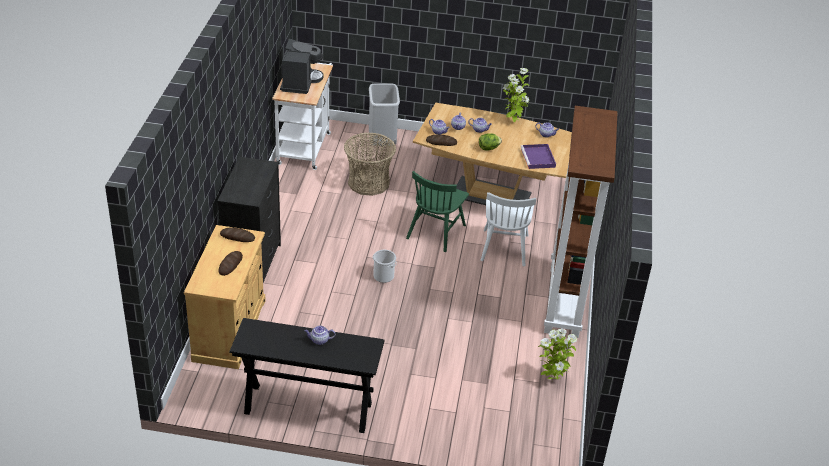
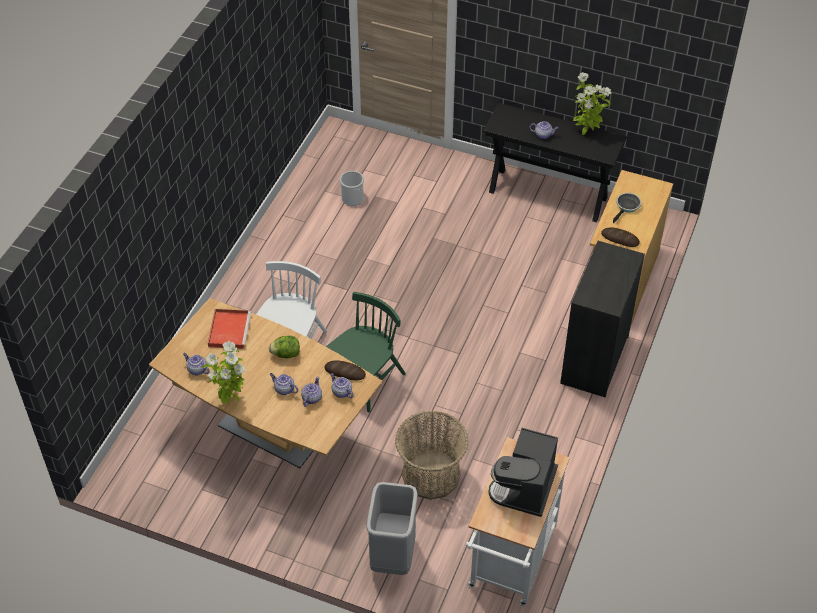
camera: 165 degrees left, 10 degrees up
(230, 265) = (627, 207): bread -> frying pan
(383, 276) = (446, 325): bucket -> bucket (352, 198)
(538, 158) = (229, 329): purple tray -> red tray
(552, 380) = (311, 191): potted plant -> potted plant (586, 132)
(565, 301) = (256, 269): brown bookcase -> none

